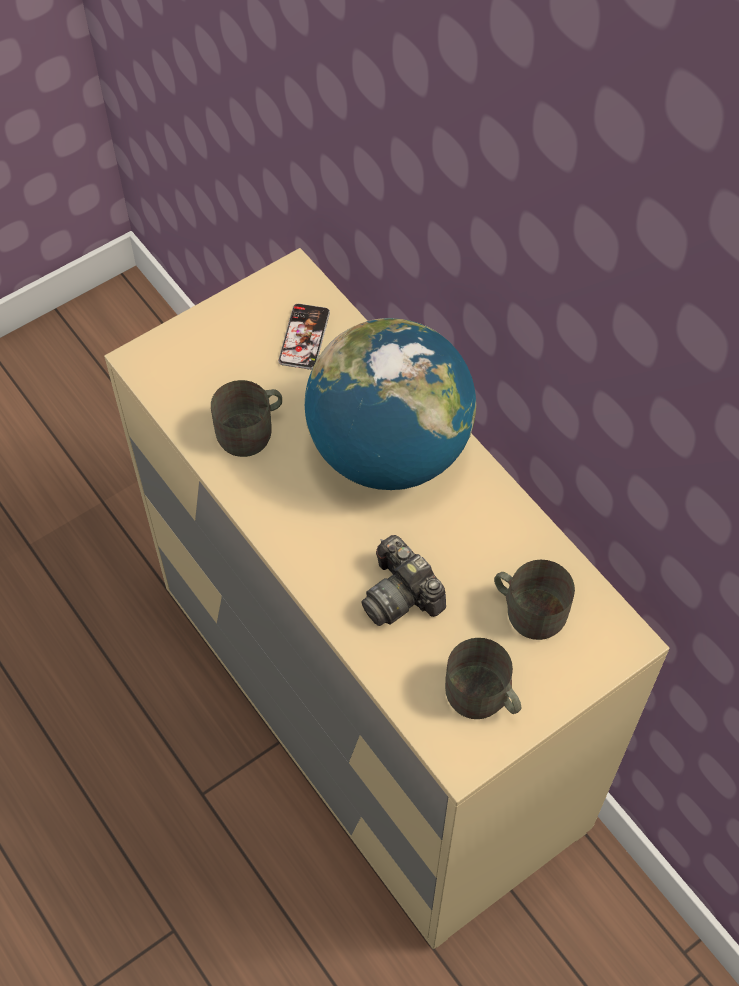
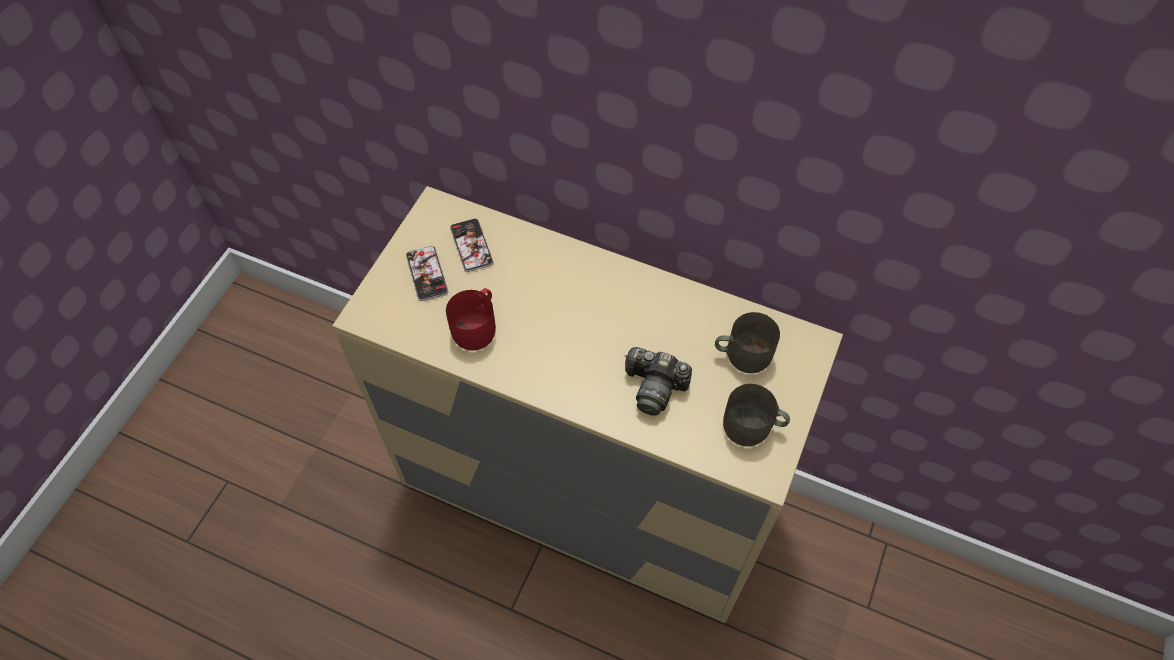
camera: 30 degrees left, 0 degrees up
(236, 346) = (427, 274): none -> phone
(252, 431) = (477, 327): grey mug -> red mug
(388, 451) = (581, 295): globe -> none

